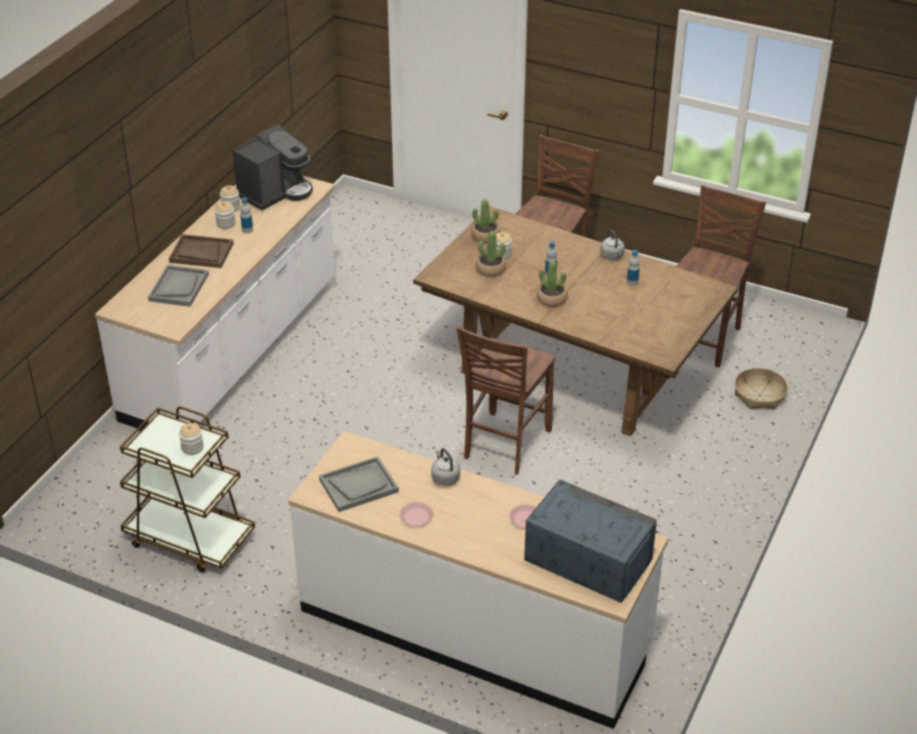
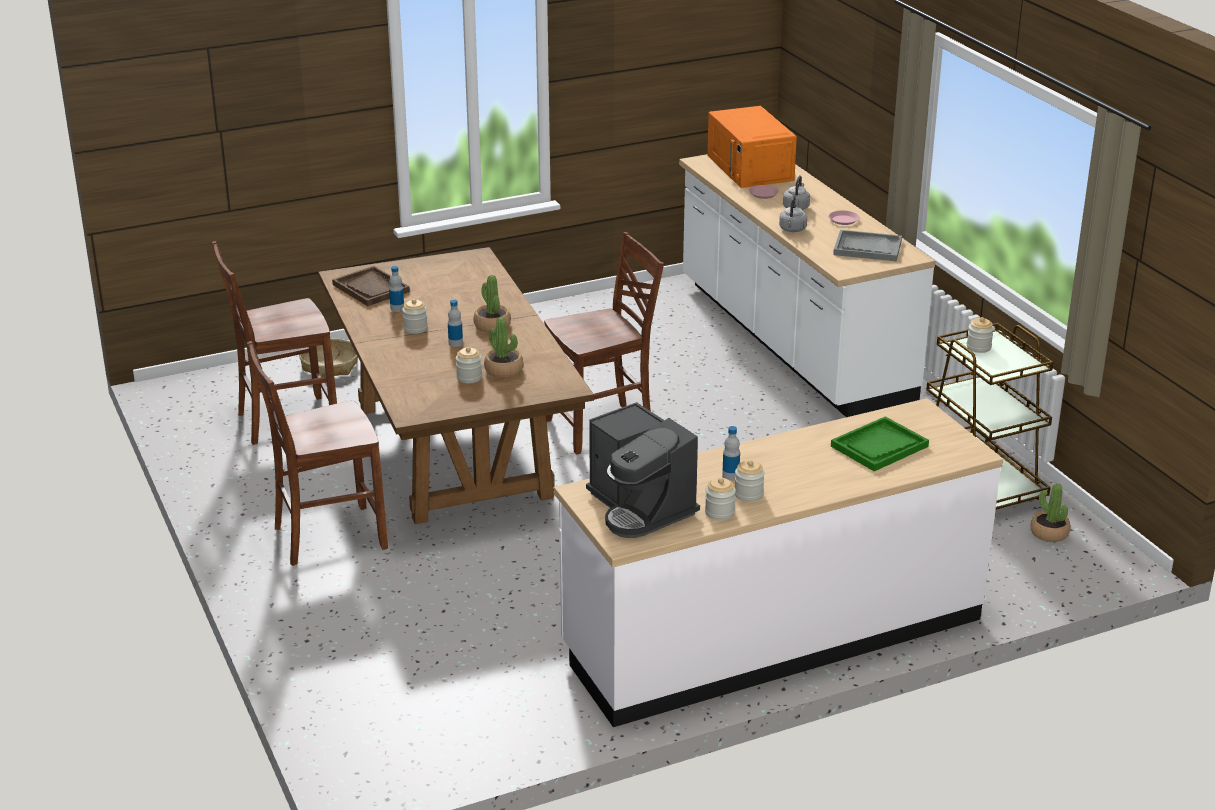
camera: 140 degrees left, 10 degrees down
(178, 287) = (879, 446): grey tray -> green tray
(201, 253) = (815, 473): brown tray -> brown tray (371, 288)
(275, 192) = (640, 508): coffee machine -> coffee machine turned 120 degrees counterclockwise
(485, 236) = (455, 400): potted plant -> potted plant (1049, 533)
(587, 559) = (750, 168): blue microwave -> orange microwave
(593, 273) = (415, 328): none -> jar
(612, 256) = (371, 333): grey kettle -> grey kettle (796, 207)

